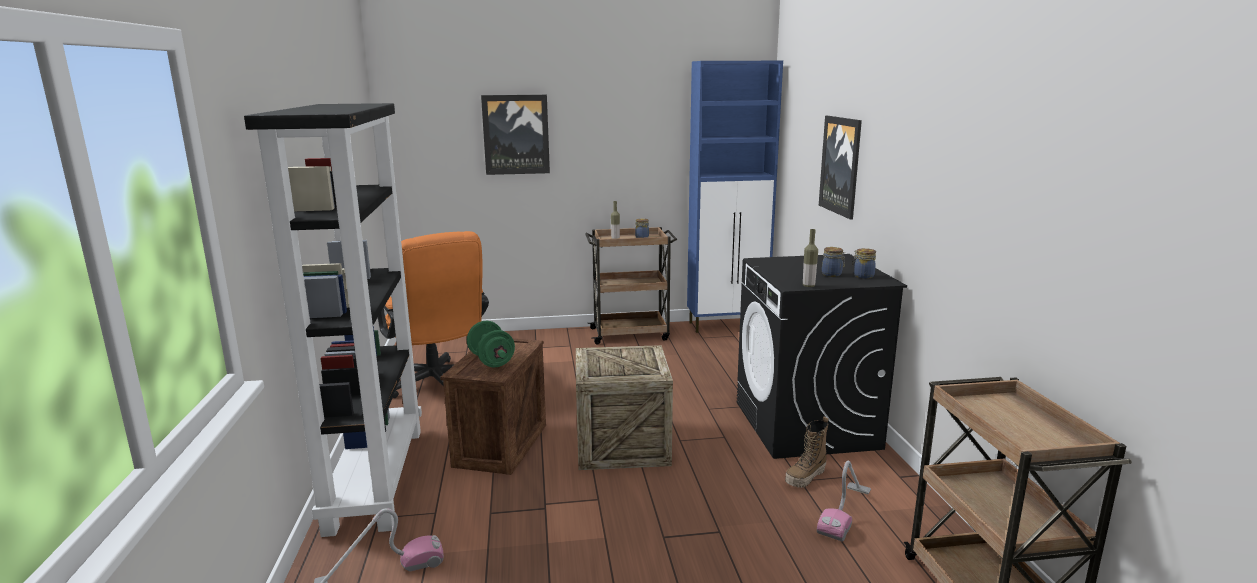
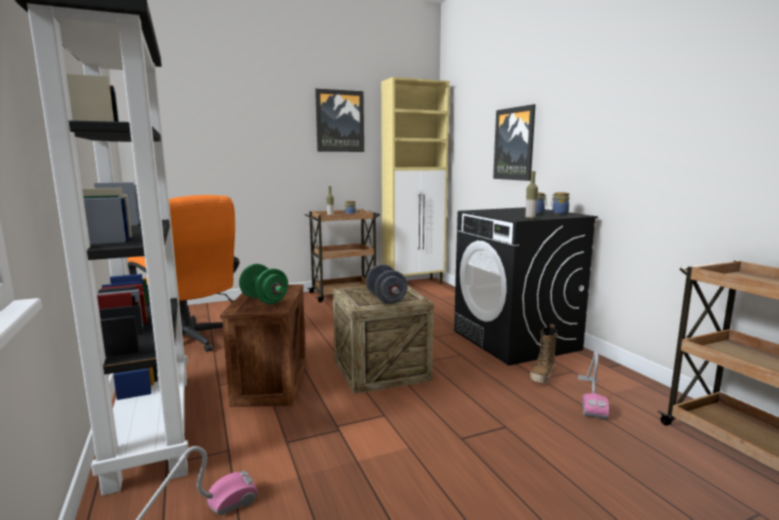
camera: 15 degrees left, 5 degrees down
(516, 134) = (245, 132): picture -> picture (340, 121)
(623, 370) = (386, 299): none -> grey dumbbell
(728, 325) = (414, 284): blue cabinet -> beige cabinet

